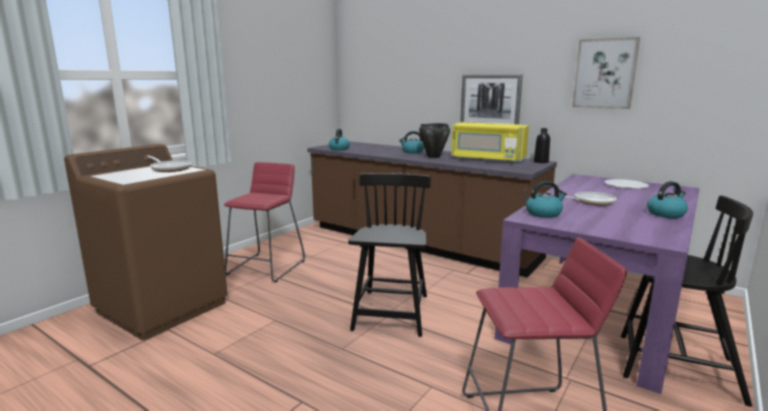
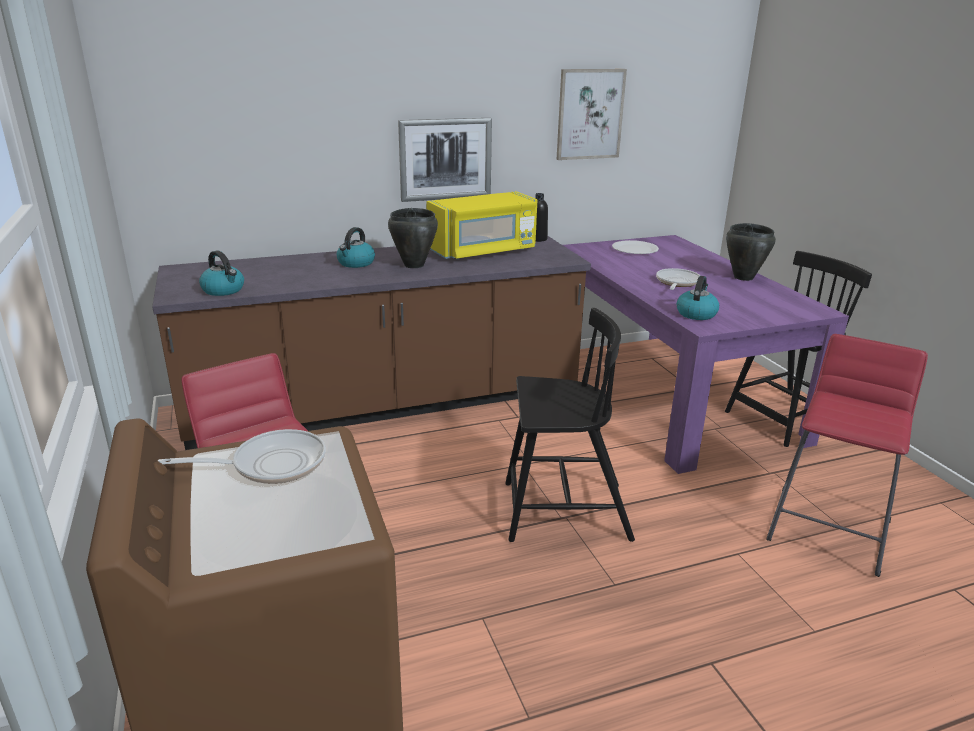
camera: 55 degrees left, 10 degrees up
(391, 313) = (563, 511): black chair -> black chair turned 135 degrees clockwise
(666, 214) = (743, 277): kettle -> black cooking pot

